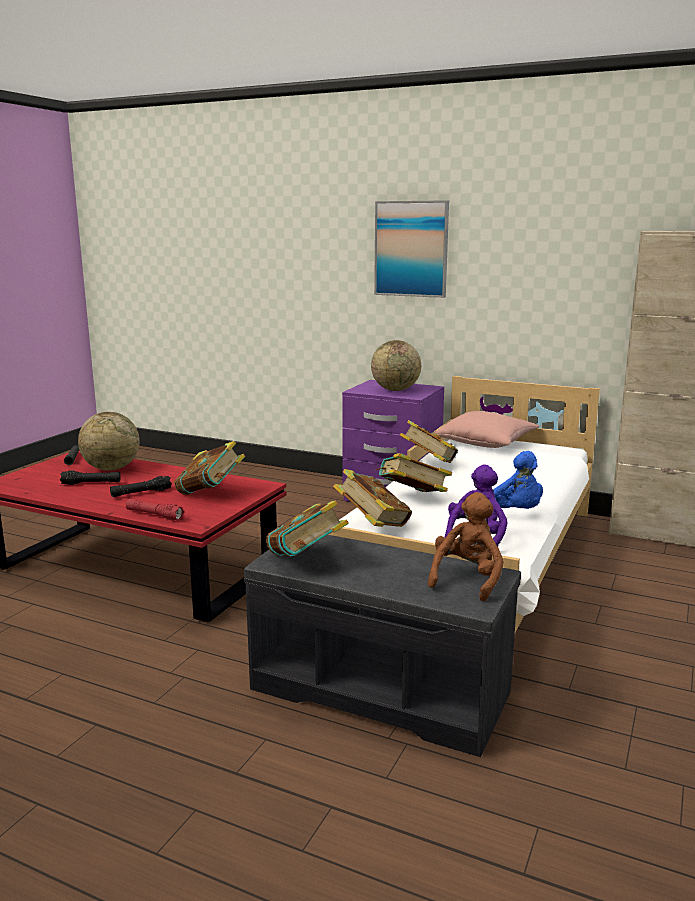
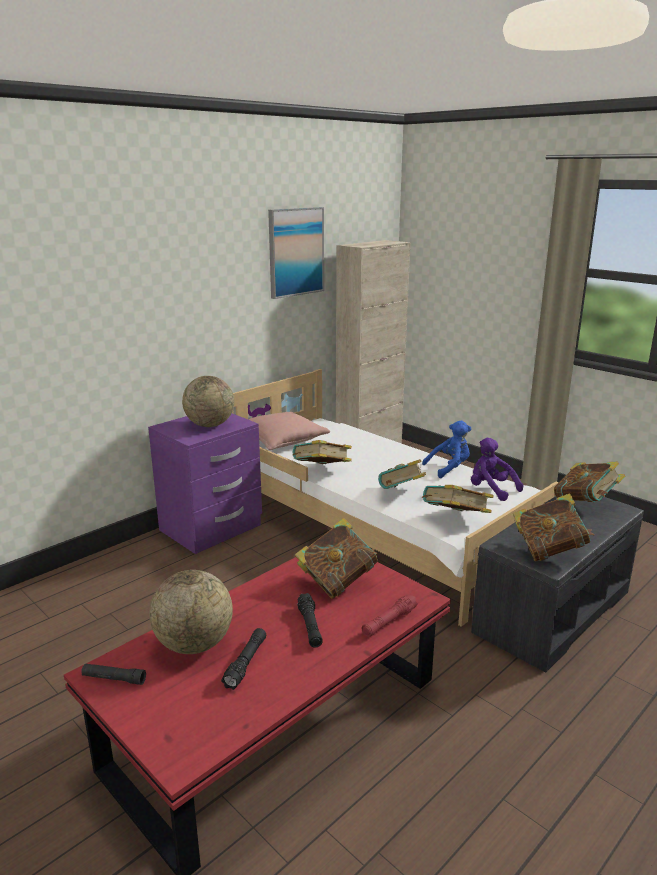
camera: 70 degrees left, 5 degrees up
(411, 249) = (170, 281): picture -> picture (295, 252)
(467, 579) = (585, 503): brown plush toy -> book

